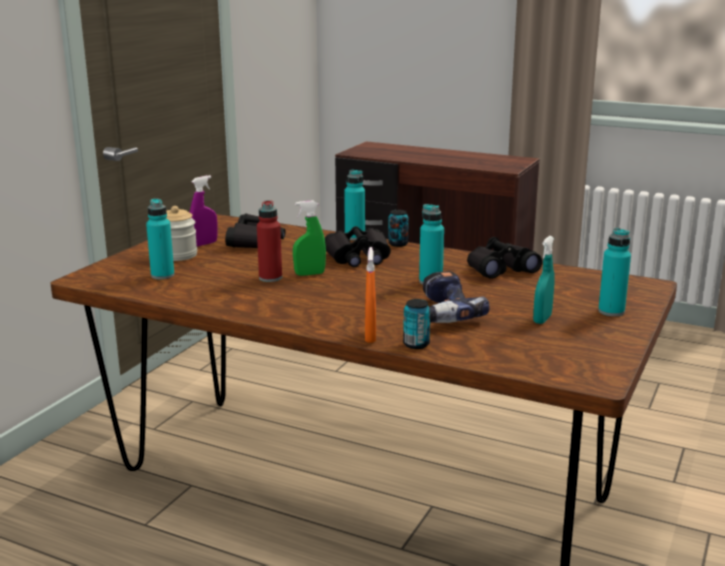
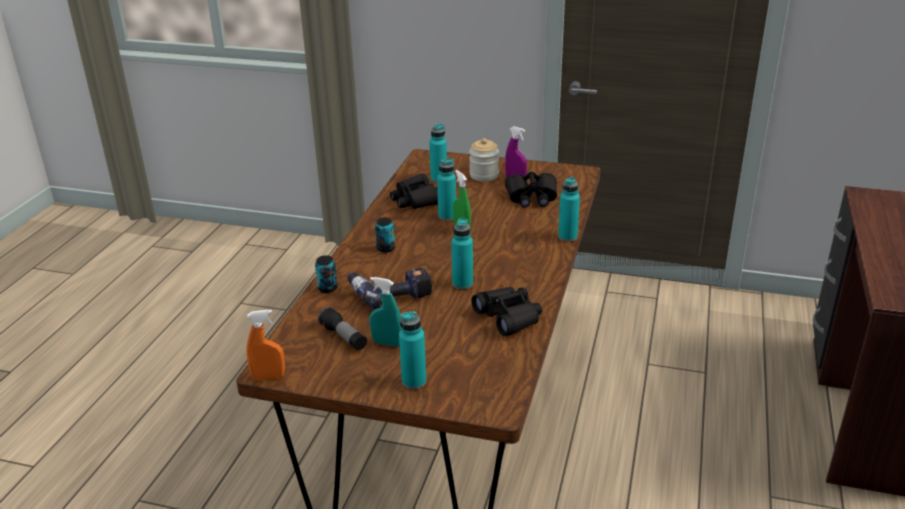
camera: 80 degrees right, 10 degrees up
(270, 278) = (447, 216): red bottle -> turquoise bottle
(358, 258) = (511, 245): black binoculars -> black binoculars (416, 200)
(370, 336) = (339, 269): orange spray bottle -> orange spray bottle (268, 377)
(398, 244) = (559, 259): can -> can (385, 248)
(529, 339) = (344, 337): none -> flashlight

